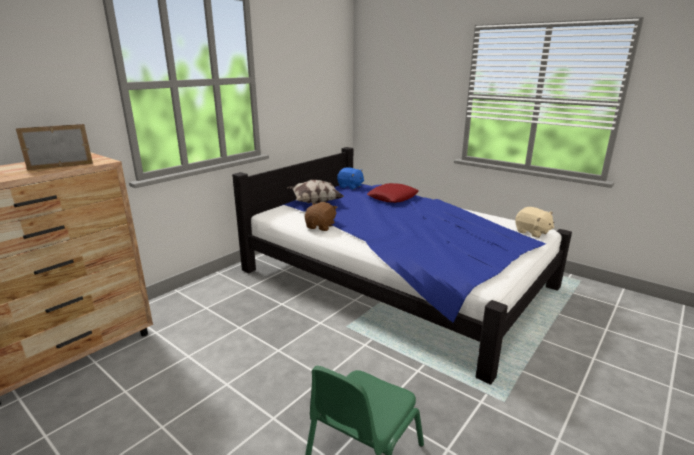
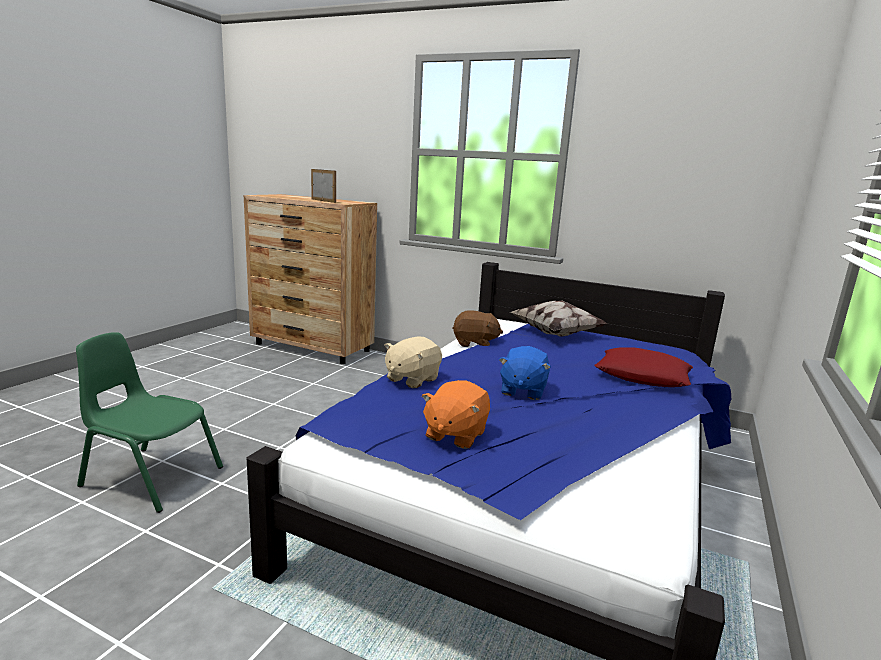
camera: 75 degrees right, 5 degrees down
(350, 186) = (659, 349): blue plush toy -> blue plush toy (522, 390)
(476, 246) = (455, 435): none -> orange plush toy
(532, 232) = (605, 520): beige plush toy -> beige plush toy (411, 379)

